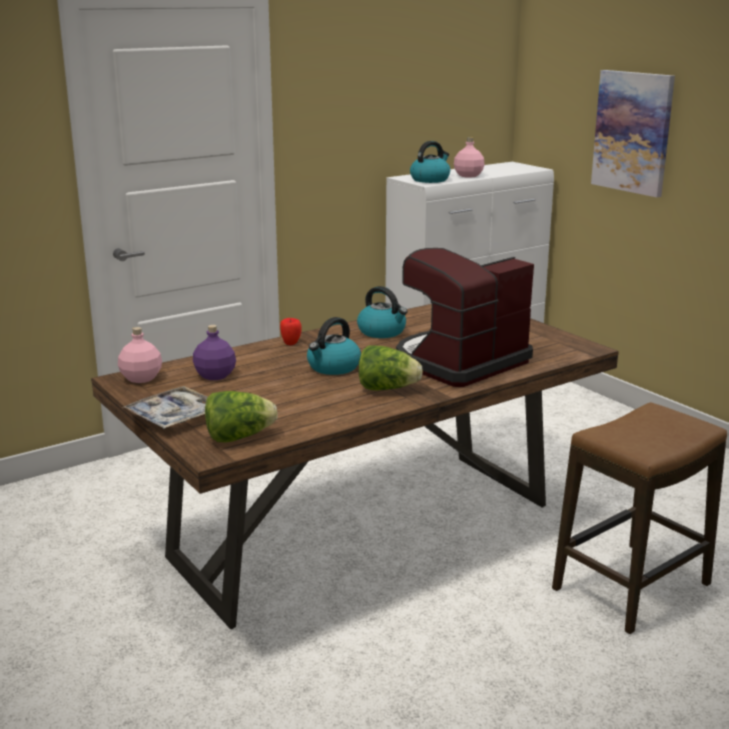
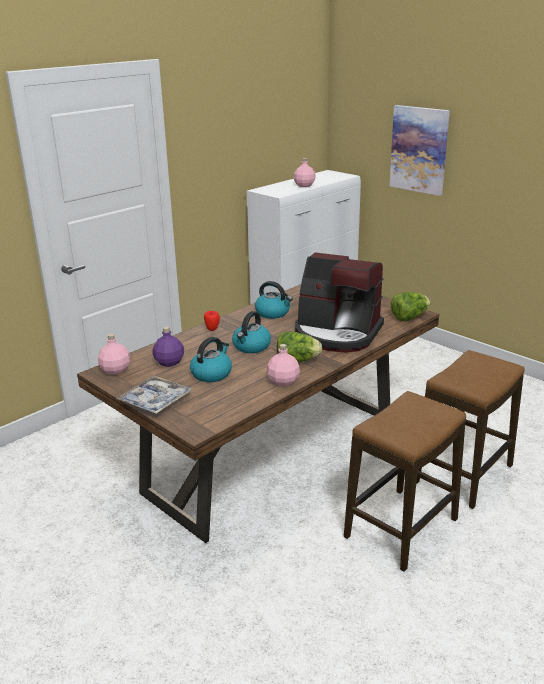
camera: 10 degrees left, 5 degrees up
(239, 437) = (210, 413): lettuce -> lettuce (409, 318)
(357, 411) = (283, 382): none -> pink bottle
(430, 179) = (279, 191): kettle -> kettle (211, 374)
(459, 362) = (337, 334): coffee machine -> coffee machine turned 105 degrees counterclockwise
(513, 647) = (401, 528): none -> stool

